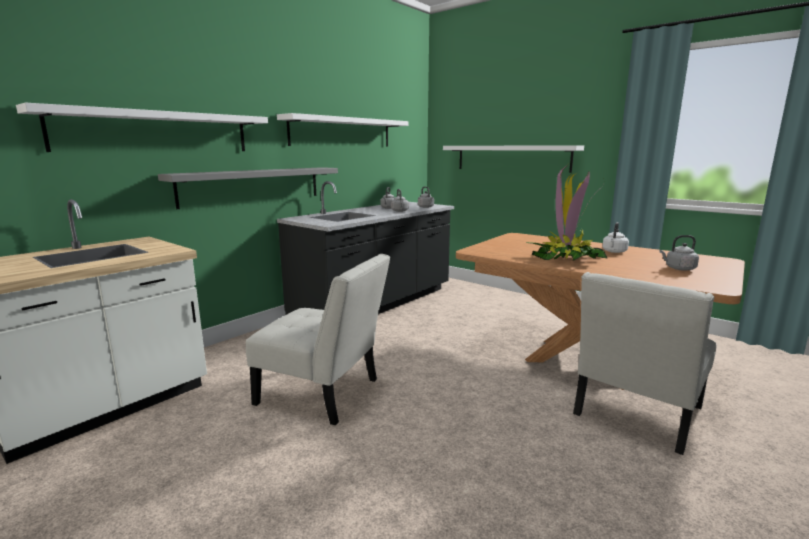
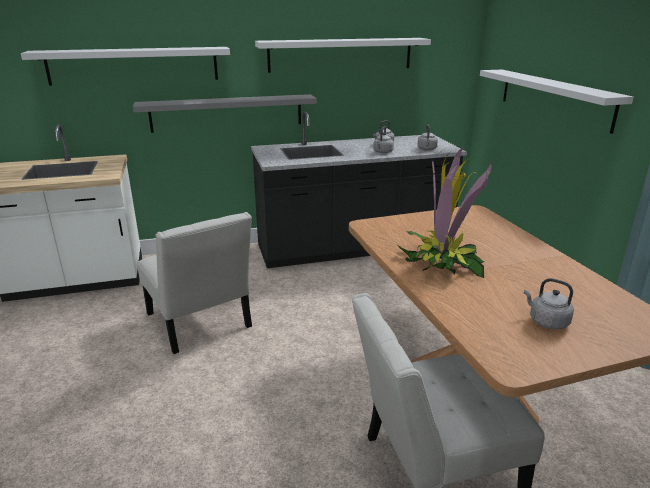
camera: 35 degrees right, 10 degrees up
(614, 251) = (532, 269): white kettle -> none

